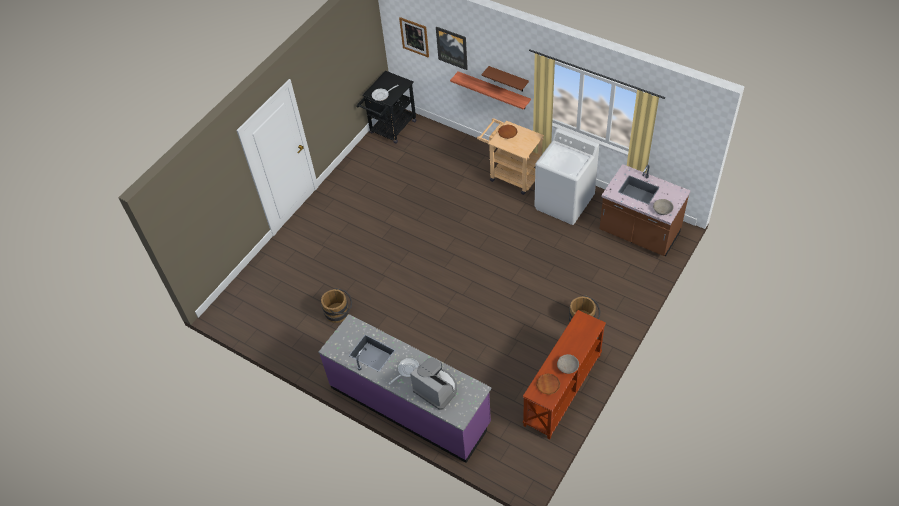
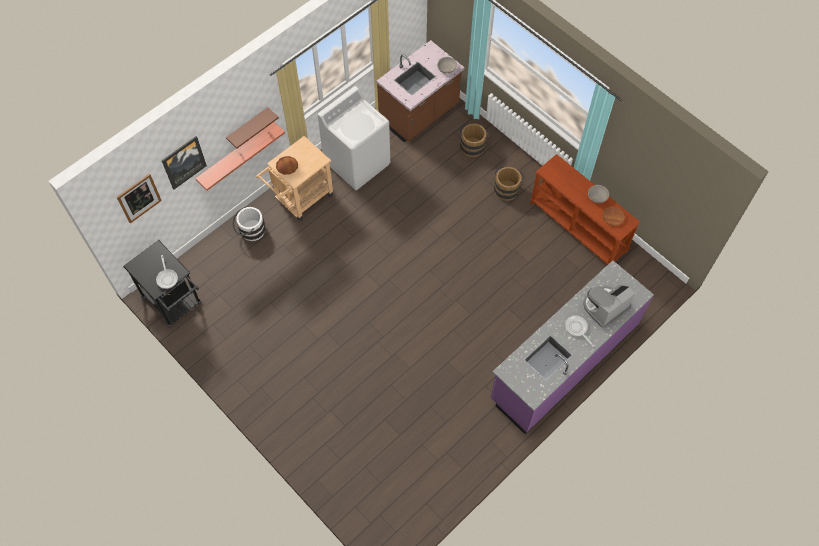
camera: 80 degrees left, 10 degrees up
(339, 313) = (430, 409): brown bucket -> brown bucket (473, 145)
(469, 153) = (250, 231): none -> white bucket

